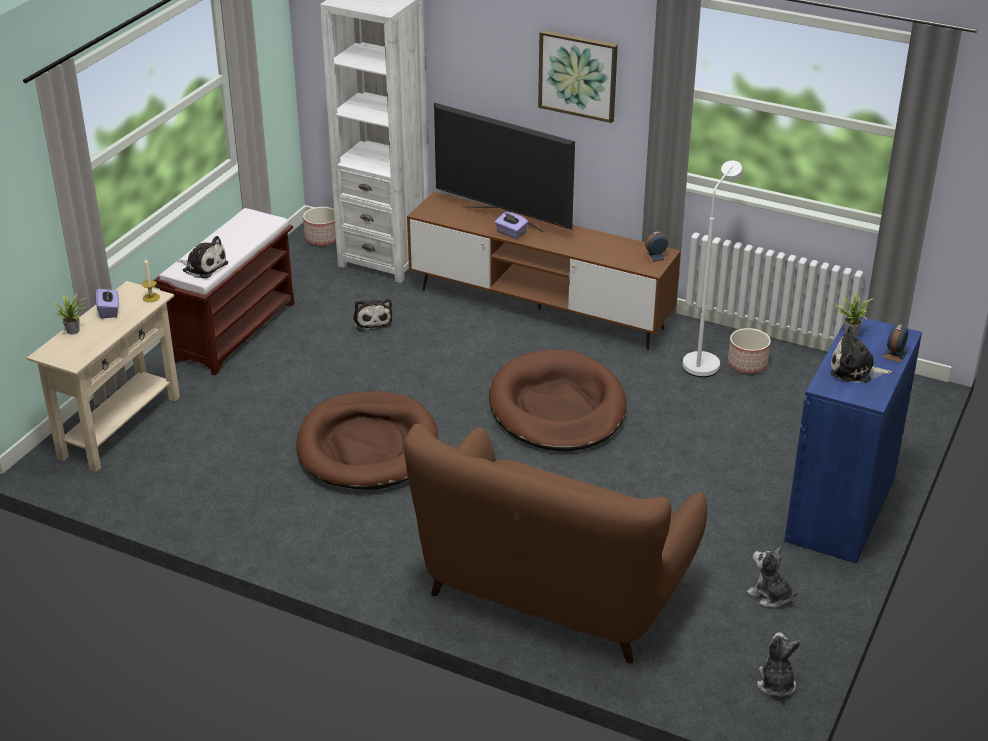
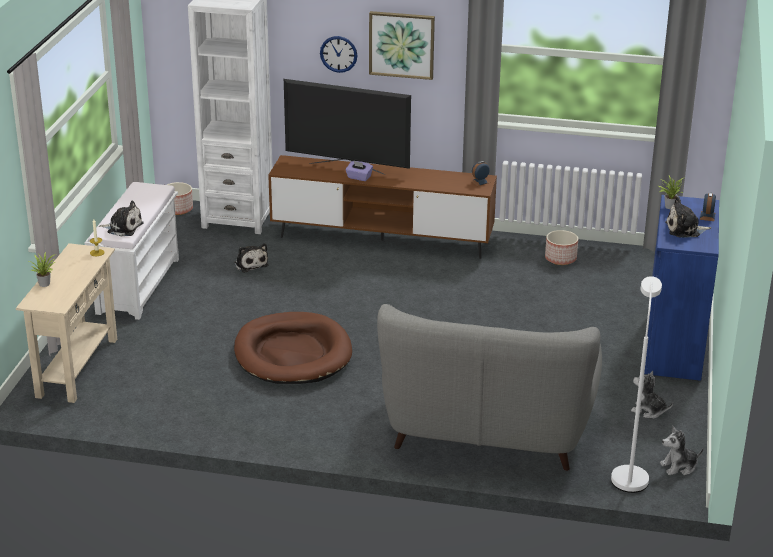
camera: 15 degrees left, 5 degrees down
(109, 311) = (67, 266): purple tissue box -> none
(234, 330) = (138, 285): brown bench -> white bench
(505, 78) = (338, 54): none -> wall clock
(552, 590) = (486, 431): brown sofa -> grey sofa
(557, 408) = (430, 307): brown dog bed -> none
(704, 361) = (527, 260): white floor lamp -> white floor lamp (630, 474)
(776, 684) = (679, 467): plush toy -> plush toy turned 90 degrees counterclockwise

